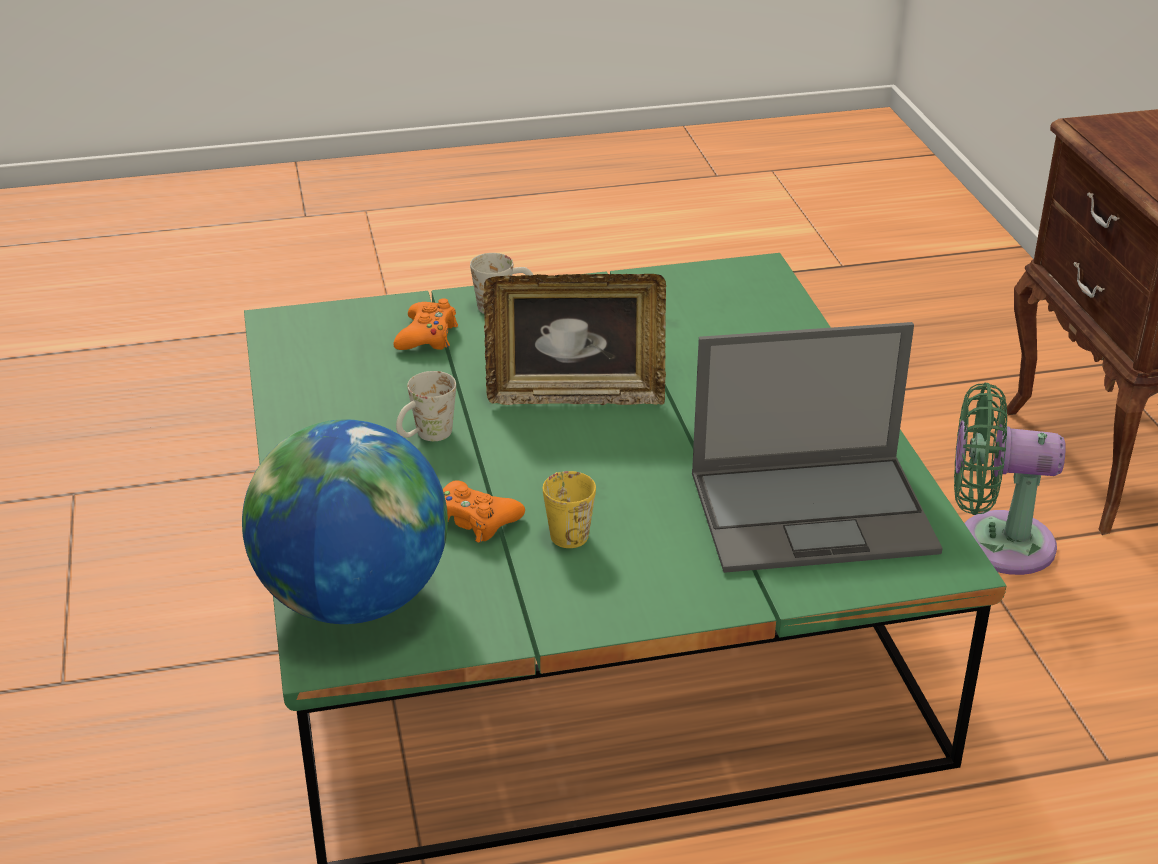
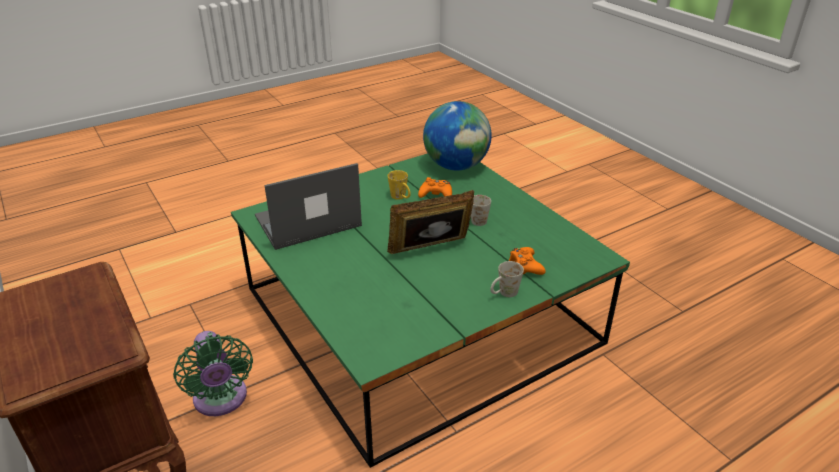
camera: 160 degrees right, 0 degrees up
(994, 543) = (221, 400): green fan -> green fan turned 75 degrees clockwise

